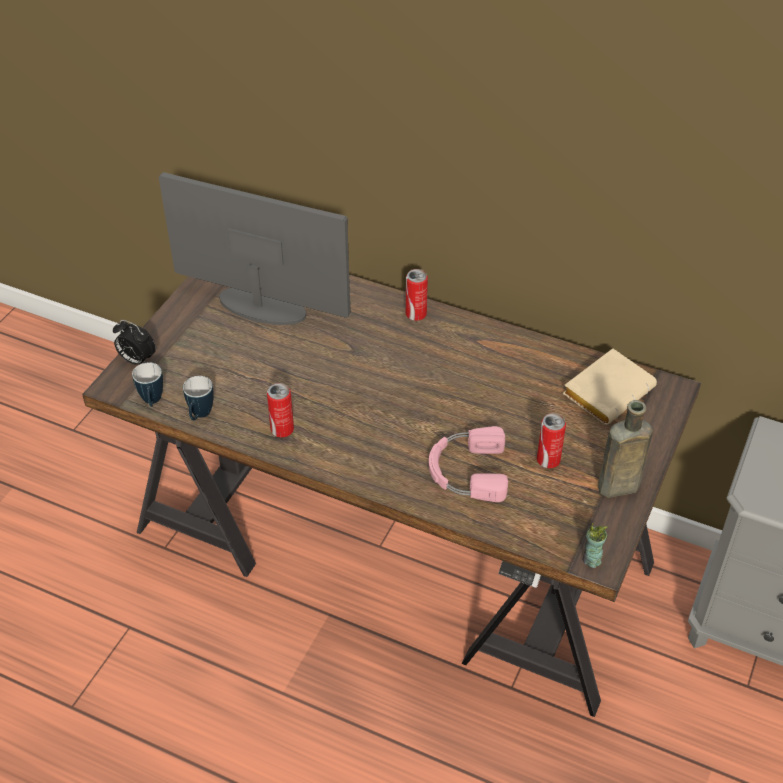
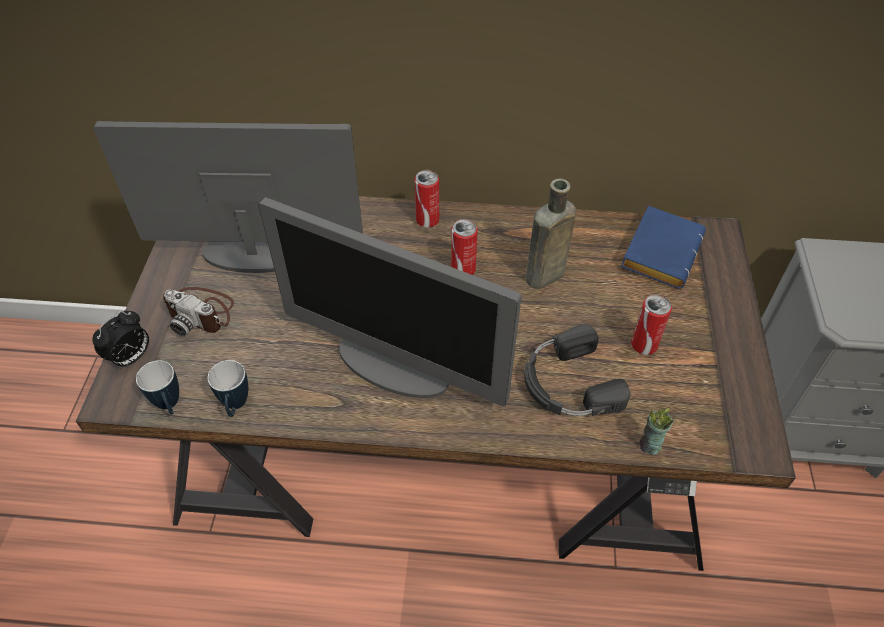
camera: 20 degrees left, 5 degrees up
(137, 360) = (131, 358): alarm clock -> alarm clock turned 60 degrees counterclockwise
(201, 341) = (202, 312): none -> camera
(282, 430) = (341, 395): can -> can (463, 269)
(332, 420) = (394, 367): none -> monitor
(466, 471) = (567, 383): pink headphones -> black headphones
(591, 560) = (750, 449): cup -> cup (649, 446)
(608, 390) = (659, 251): beige book -> blue book
(615, 487) = (726, 355): brown bottle -> brown bottle (542, 277)

